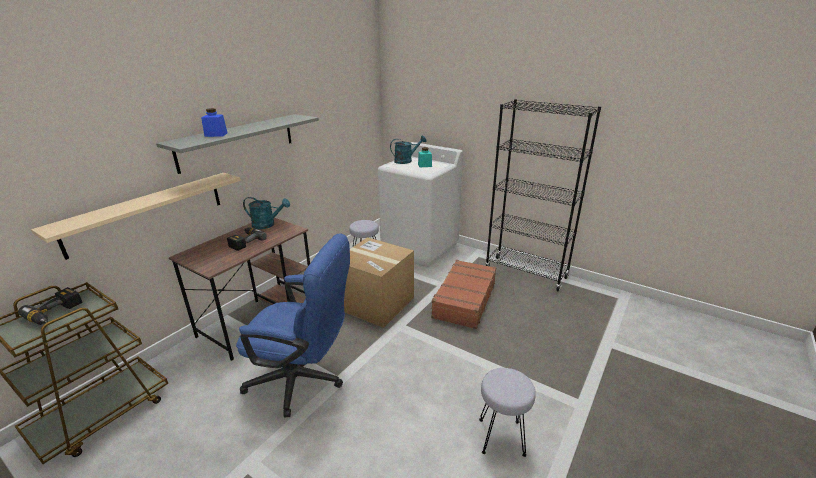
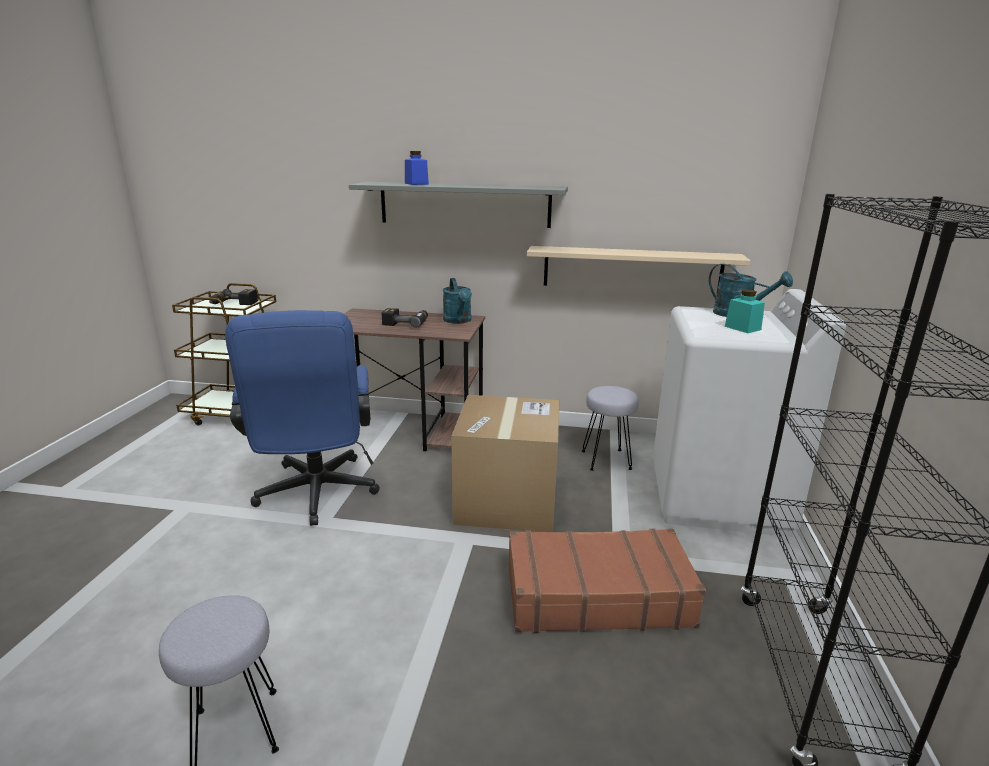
camera: 65 degrees right, 5 degrees down
(147, 212) = (345, 253): beige shelf -> beige shelf (631, 269)

